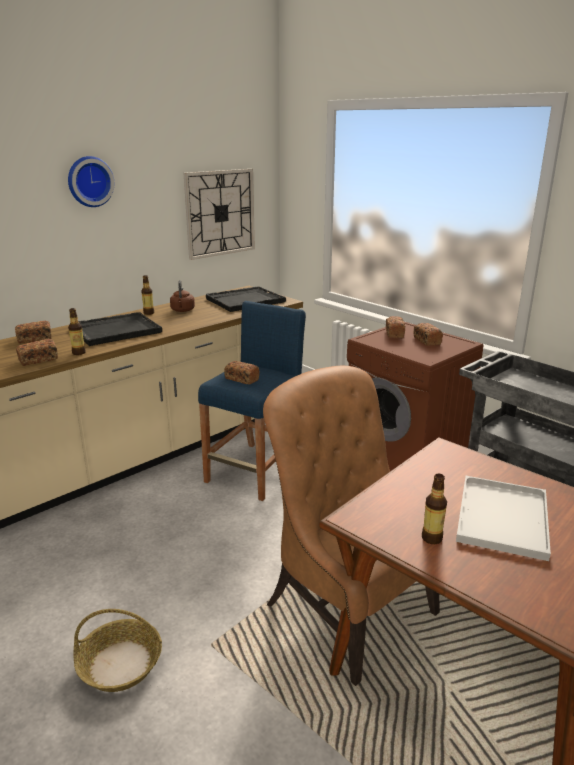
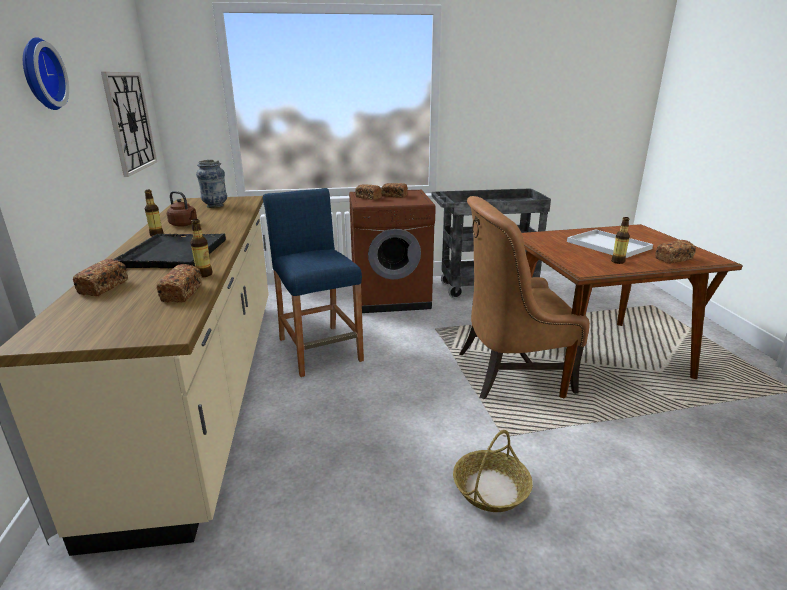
camera: 55 degrees left, 0 degrees up
(241, 379) = (317, 260): bread -> bread (673, 259)
(244, 300) = (215, 206): black tray -> vase

